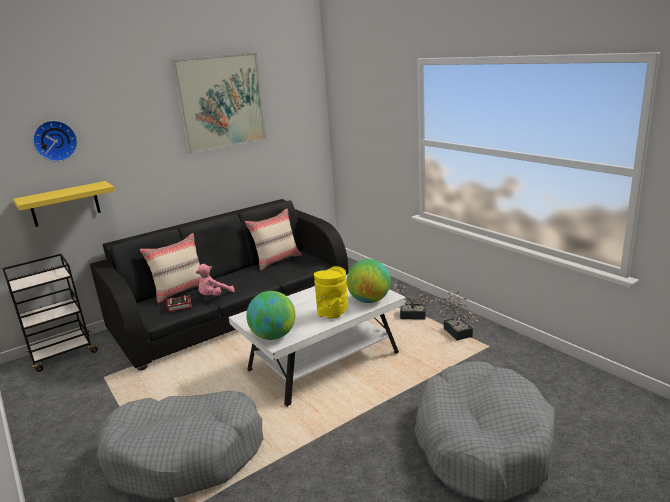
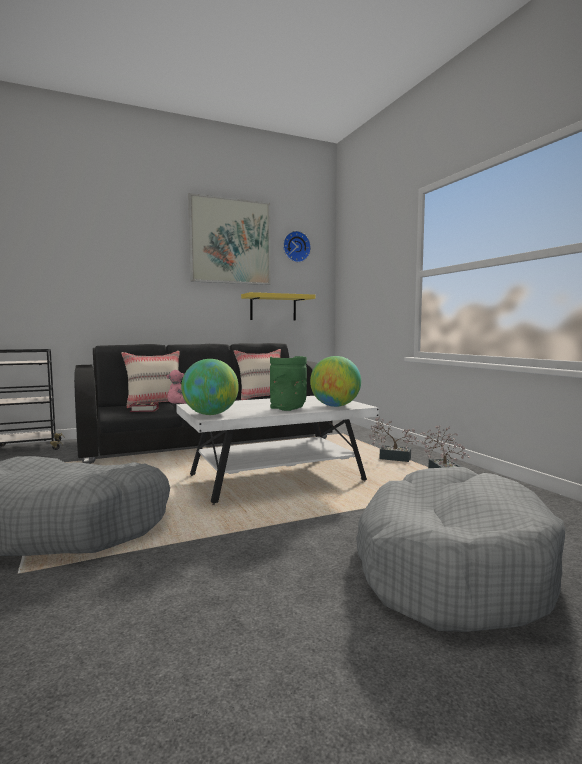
camera: 10 degrees right, 15 degrees down
(55, 140) = (68, 243): wall clock -> wall clock (296, 247)
(65, 204) = (65, 303): yellow shelf -> yellow shelf (273, 307)
(333, 313) = (288, 409): yellow vase -> green vase

